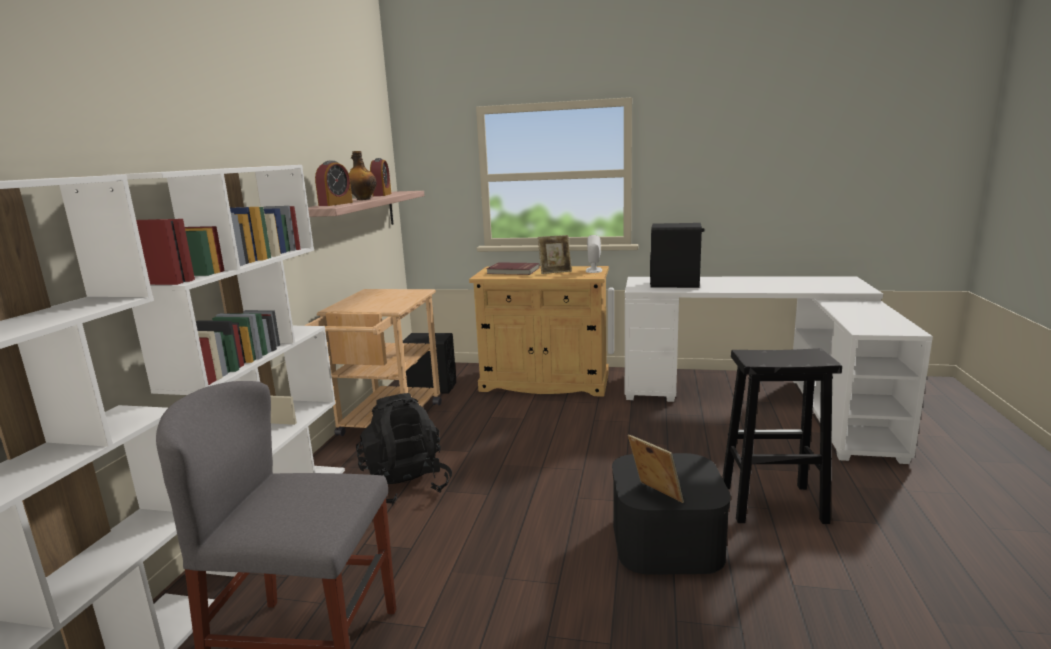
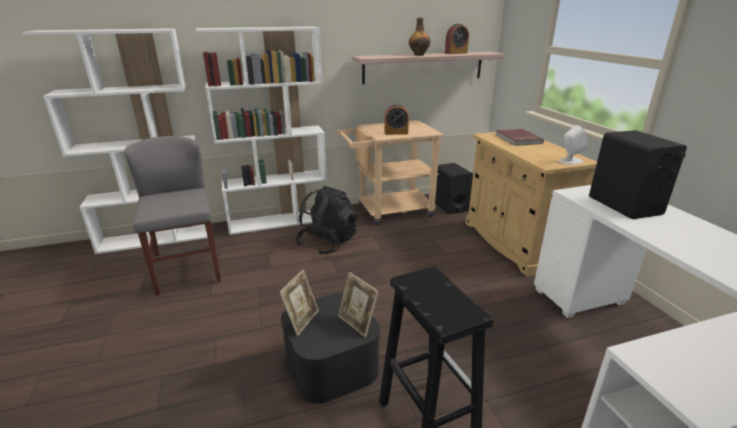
camera: 60 degrees right, 10 degrees up
(335, 204) = (384, 56): alarm clock -> alarm clock (396, 133)
(555, 271) = (540, 150): picture frame -> picture frame (357, 323)

